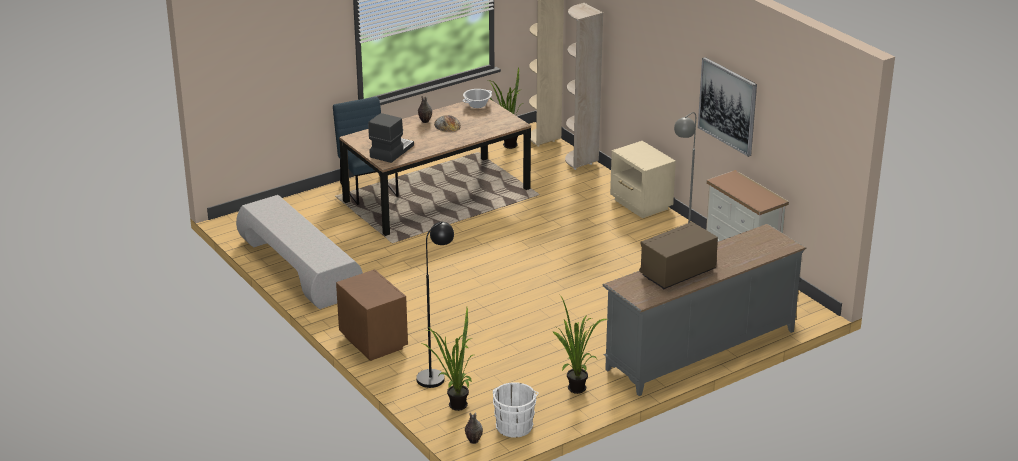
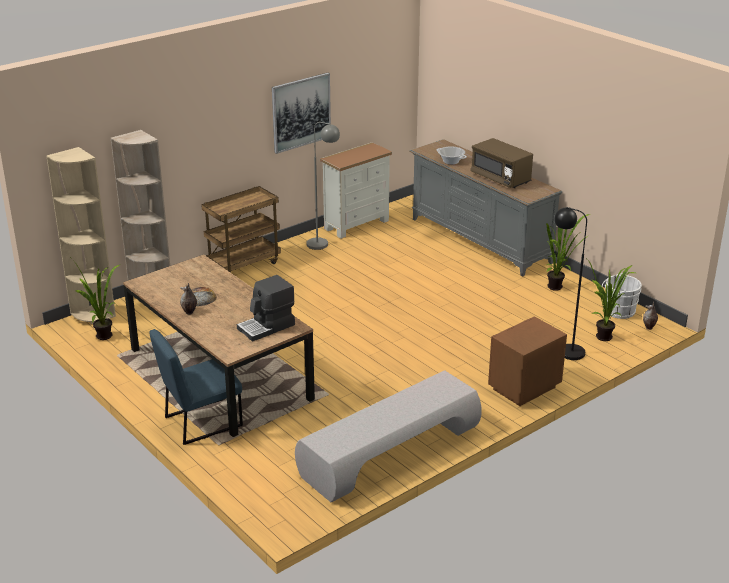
camera: 95 degrees left, 0 degrees up
(391, 151) = (267, 327): coffee machine -> coffee machine turned 60 degrees counterclockwise
(477, 105) = (148, 284): cooking pot -> cooking pot (451, 161)
(641, 205) = (244, 265): beige nightstand -> brown cart

